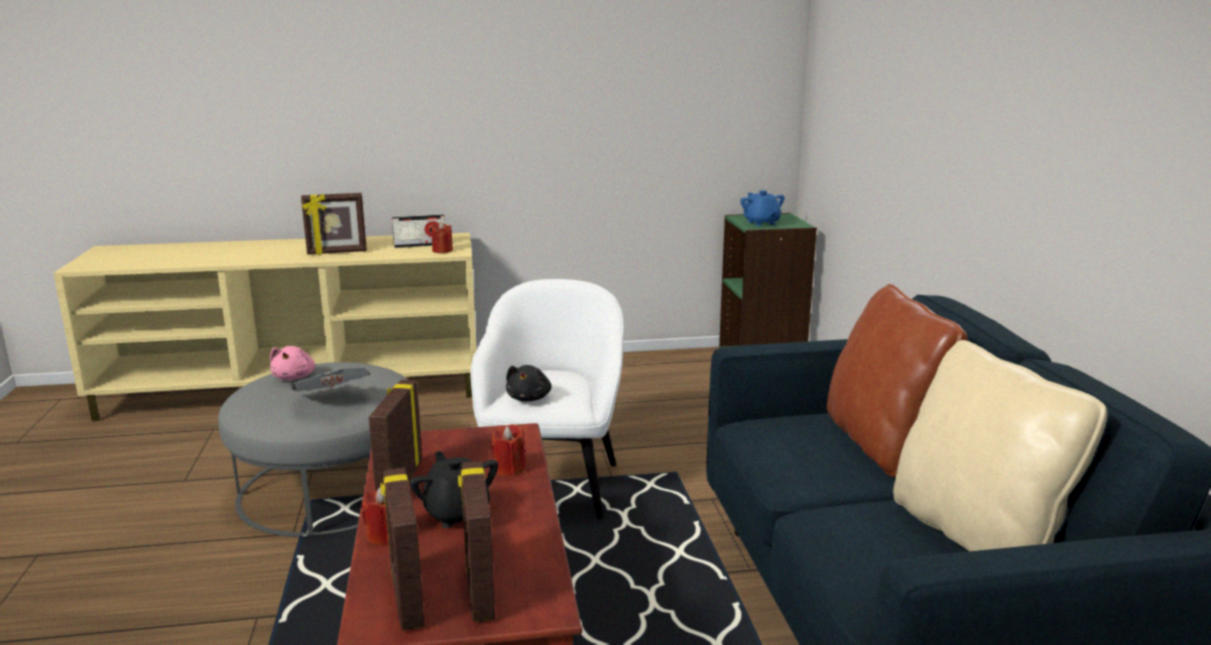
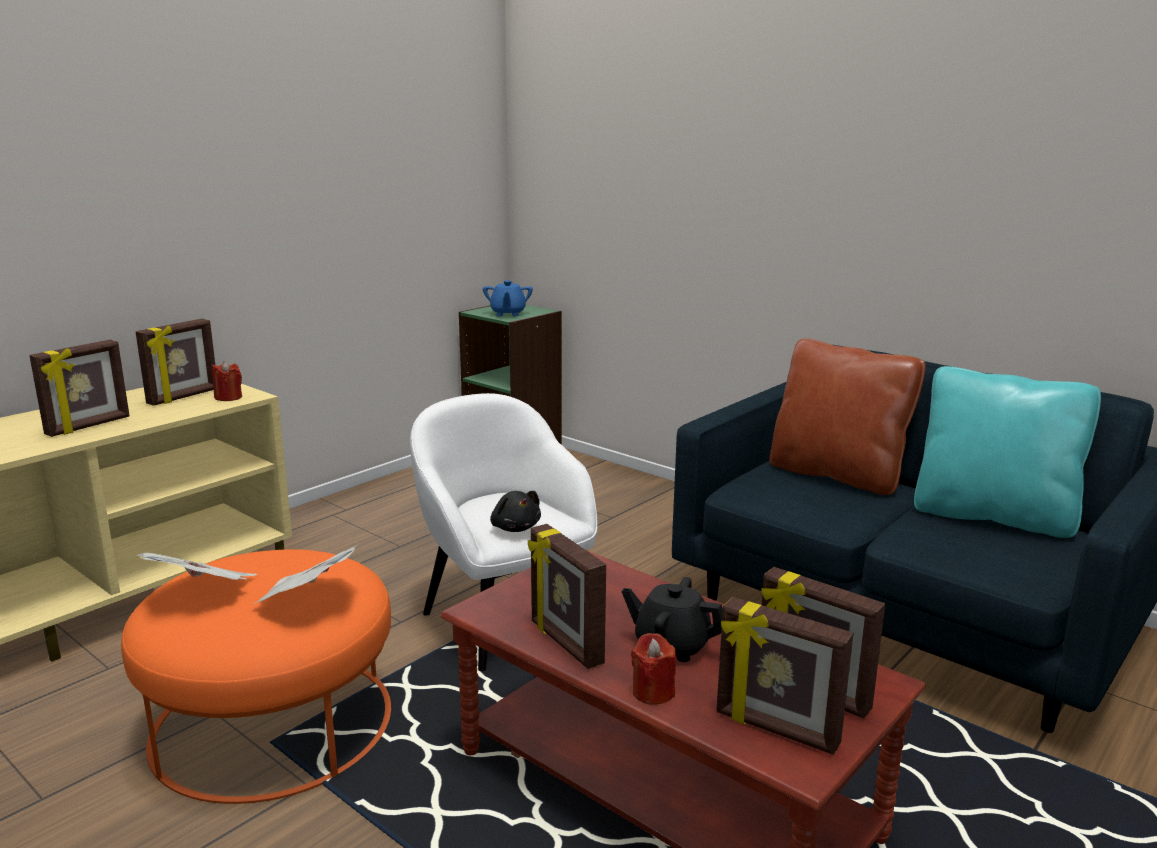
camera: 40 degrees left, 0 degrees up
(294, 377) = (203, 592): pink plush toy -> newspaper
(330, 489) = (273, 721): grey ottoman -> orange ottoman
(420, 245) = (184, 397): radio -> picture frame
(509, 469) = (634, 591): red candle -> none
(761, 223) = (508, 313): blue teapot -> blue teapot turned 120 degrees counterclockwise
(976, 536) = (993, 516): beige pillow -> turquoise pillow

